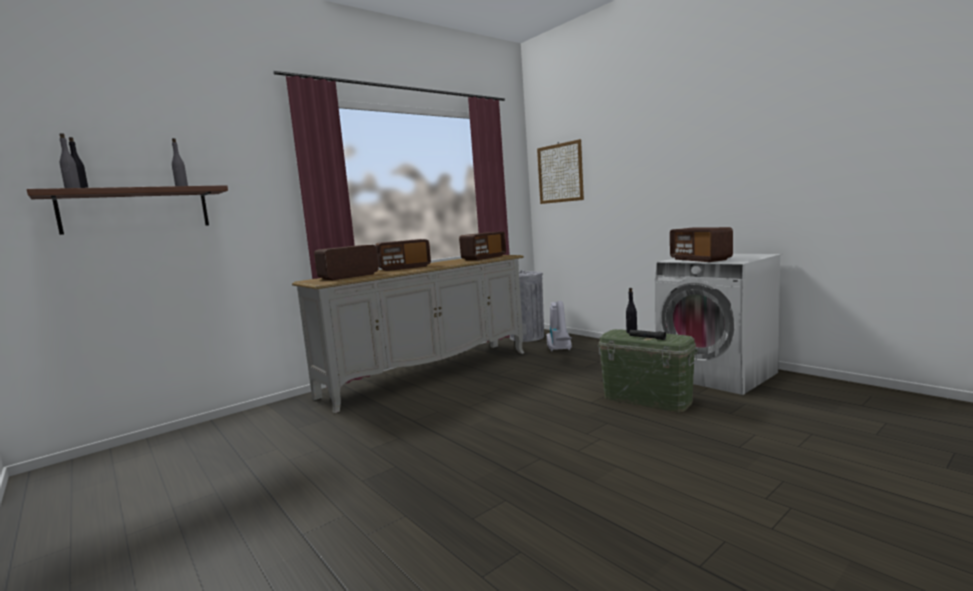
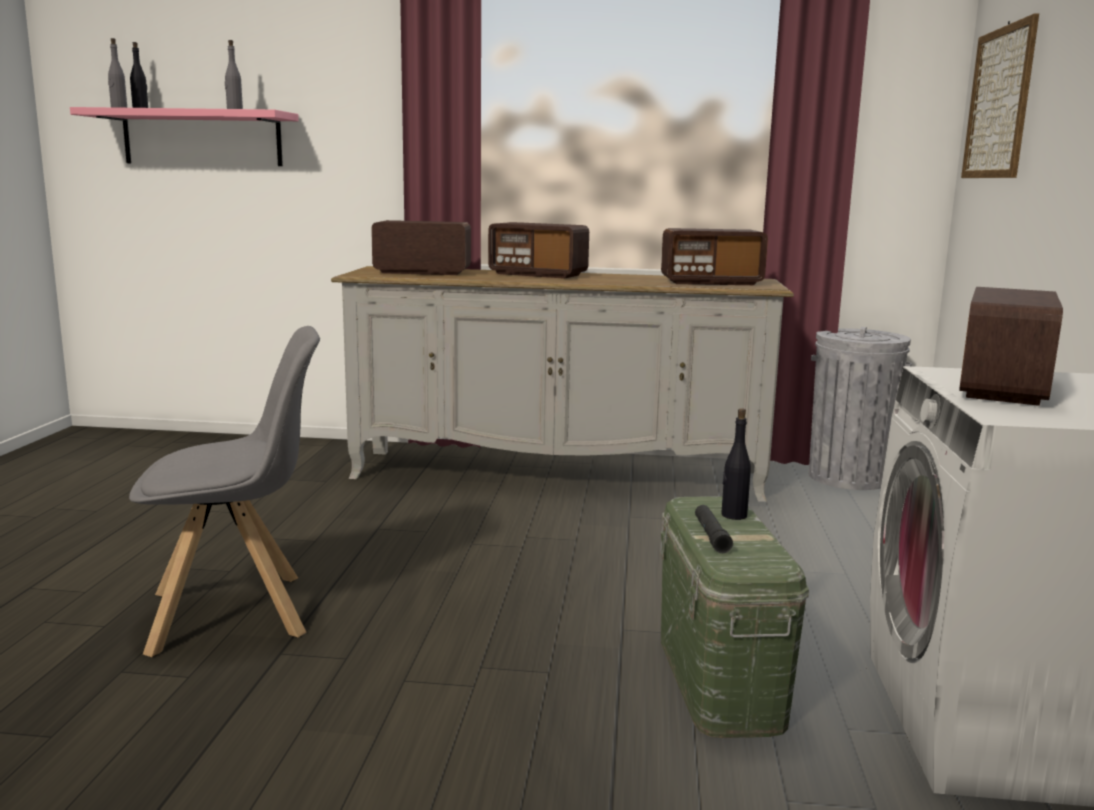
camera: 45 degrees right, 5 degrees up
(136, 210) = (202, 138): brown shelf -> pink shelf
(452, 473) = (238, 612): none -> grey chair
(560, 351) = (834, 525): vacuum cleaner -> none

